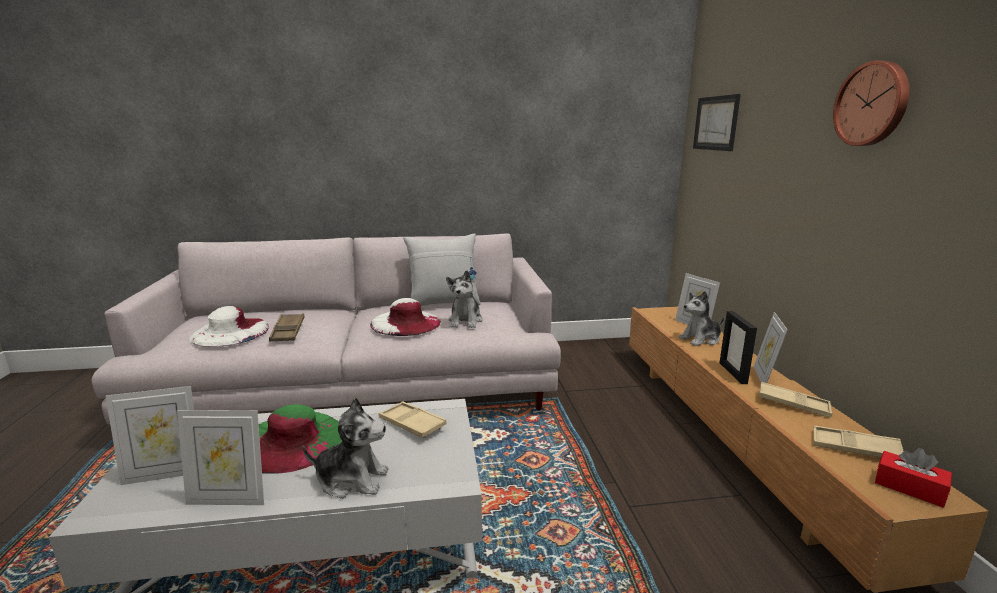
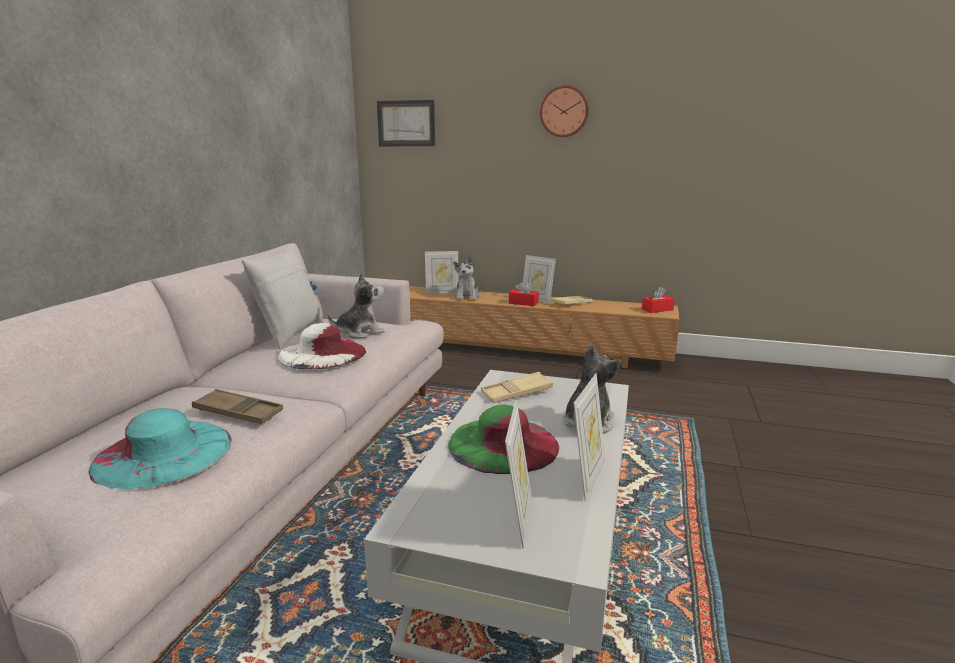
camera: 65 degrees left, 0 degrees up
(230, 332) = (163, 453): white hat -> turquoise hat
(465, 321) = (360, 332): plush toy -> plush toy turned 60 degrees counterclockwise
(734, 373) = (523, 303): picture frame -> red tissue box
(855, 448) = (622, 307): beige tray -> none

